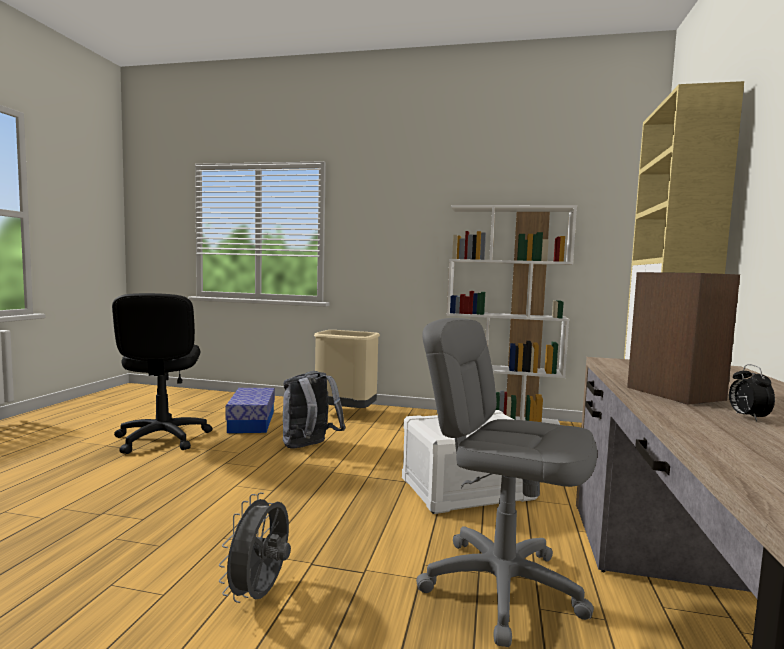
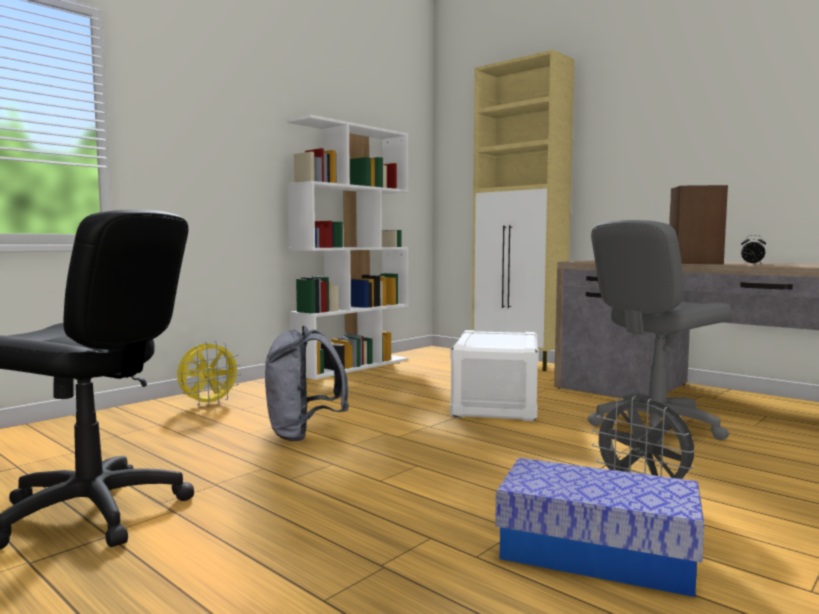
camera: 60 degrees left, 0 degrees up
(251, 422) = (137, 449): storage box -> storage box (597, 553)
(346, 413) = (209, 404): beige trash can -> yellow fan

